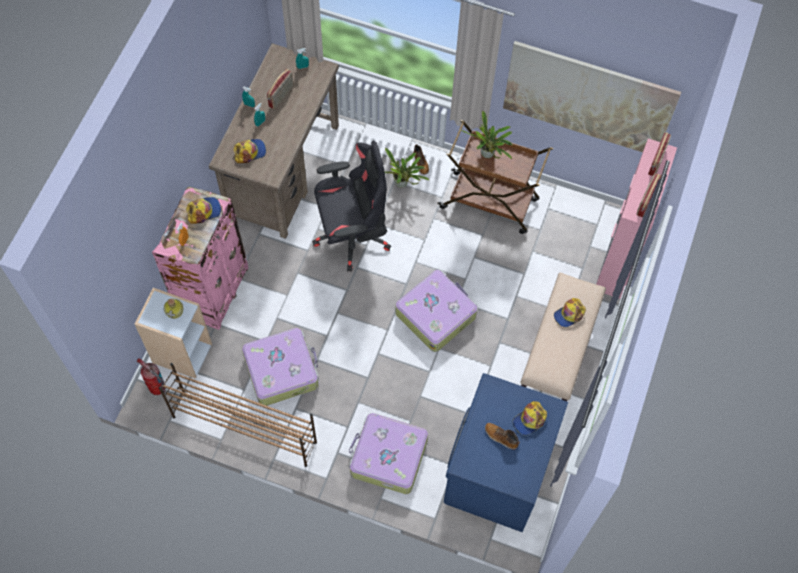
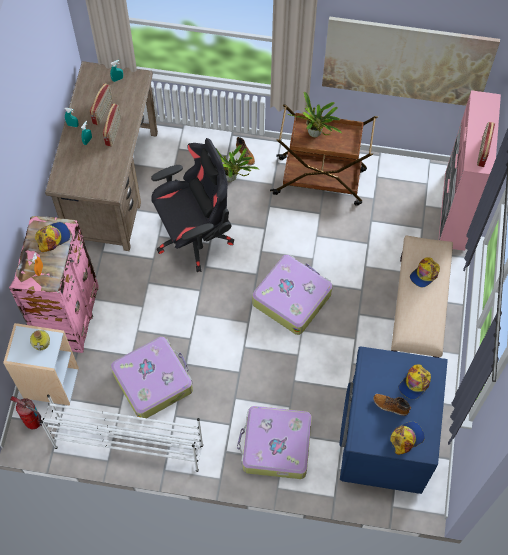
camera: 10 degrees left, 0 degrees up
(244, 429) = (128, 446): brown shoe rack -> white shoe rack
(249, 152) = (83, 171): cap -> cap (406, 438)
(657, 161) = (485, 111): radio -> radio (113, 132)

